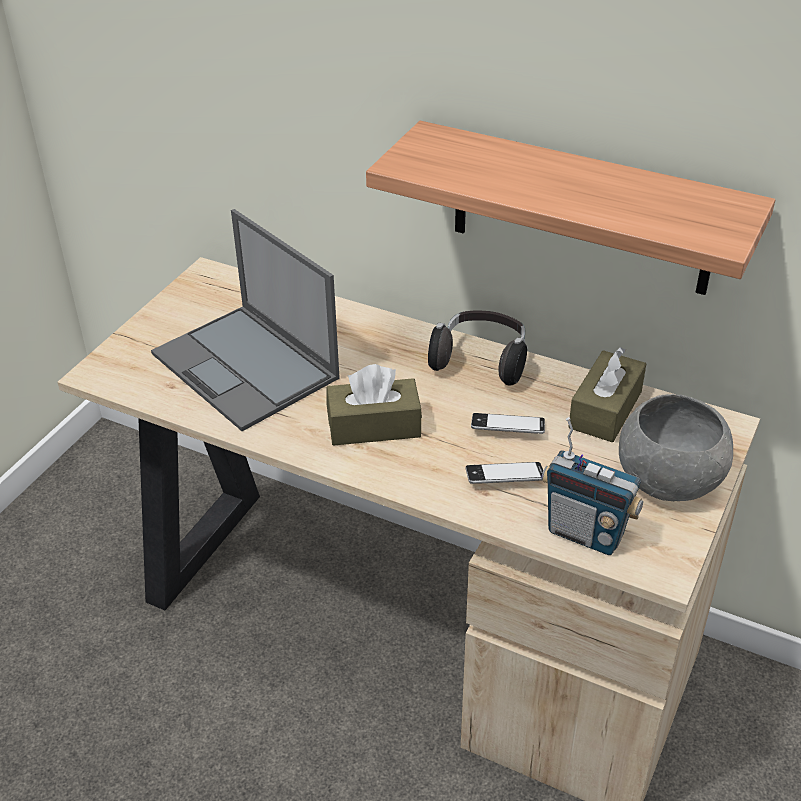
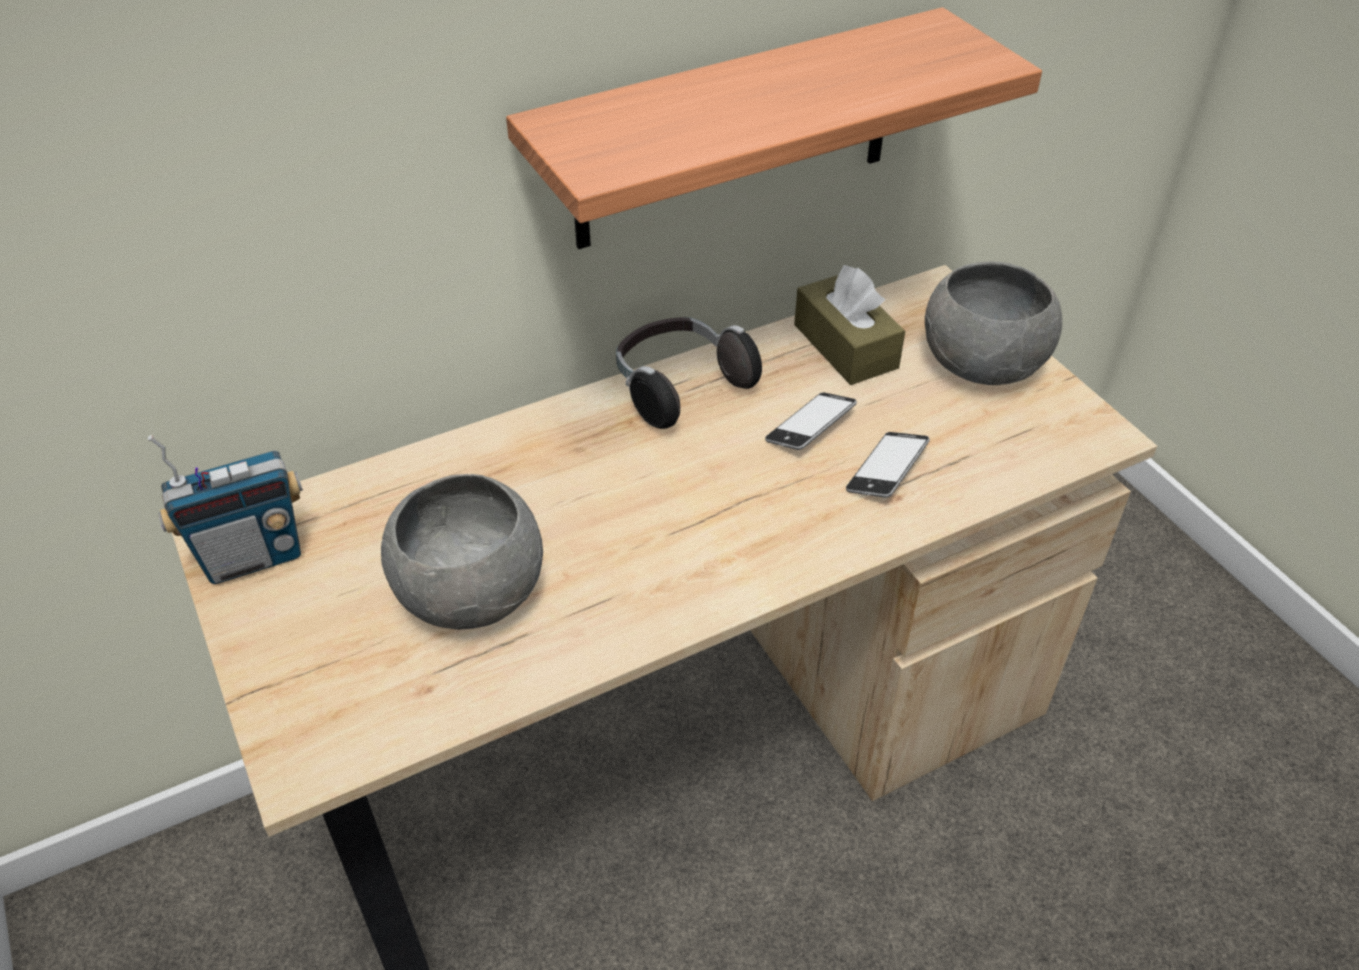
camera: 55 degrees left, 5 degrees up
(247, 367) = (472, 590): laptop -> grey bowl
(374, 426) = (706, 529): brown tissue box -> none
(586, 533) = (1016, 458): radio -> radio (253, 557)

